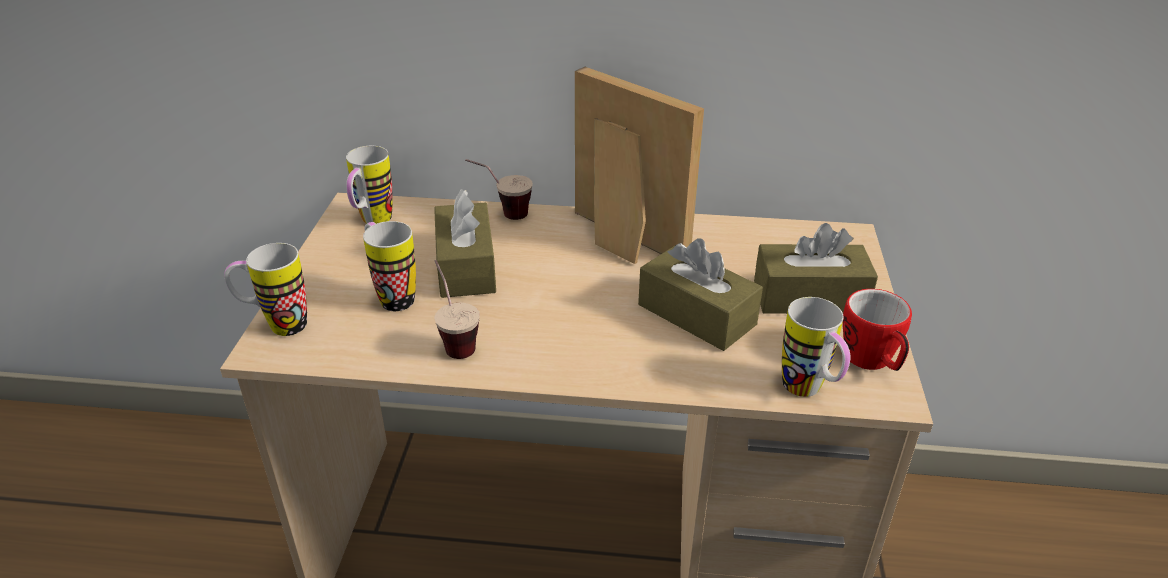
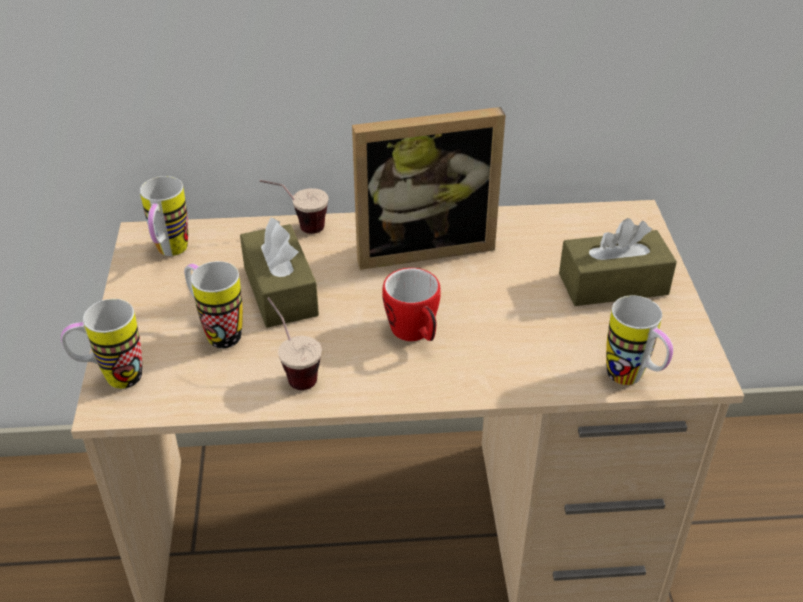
camera: 10 degrees left, 5 degrees up
(619, 241) = (422, 245): picture frame -> picture frame turned 135 degrees clockwise
(696, 315) = (514, 315): brown tissue box -> none
(872, 362) = (681, 343): mug -> mug (415, 334)

